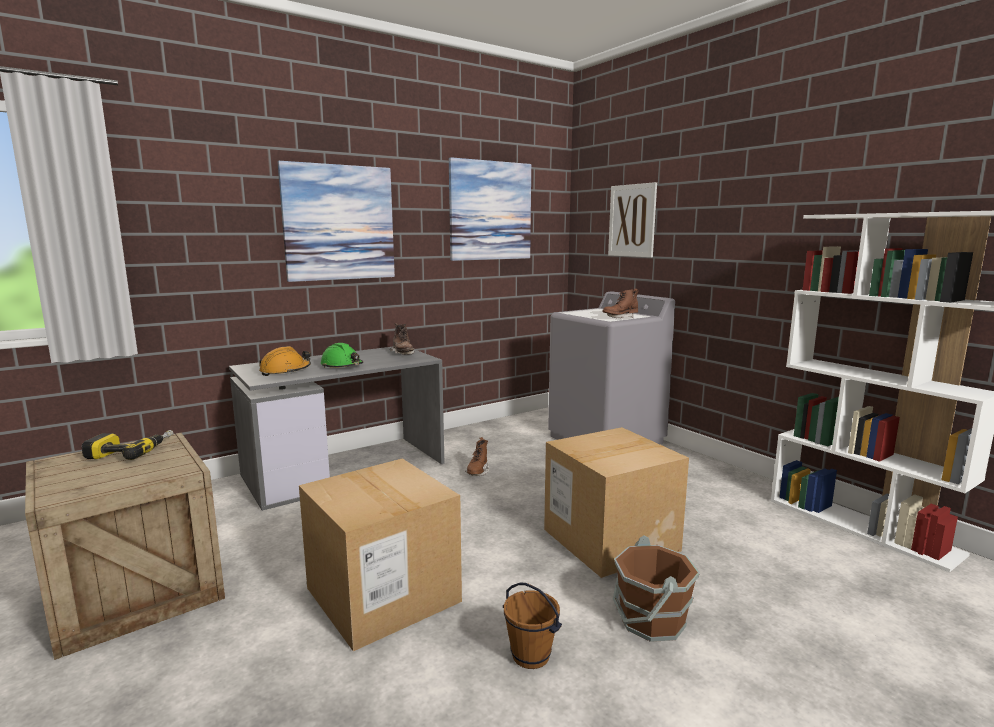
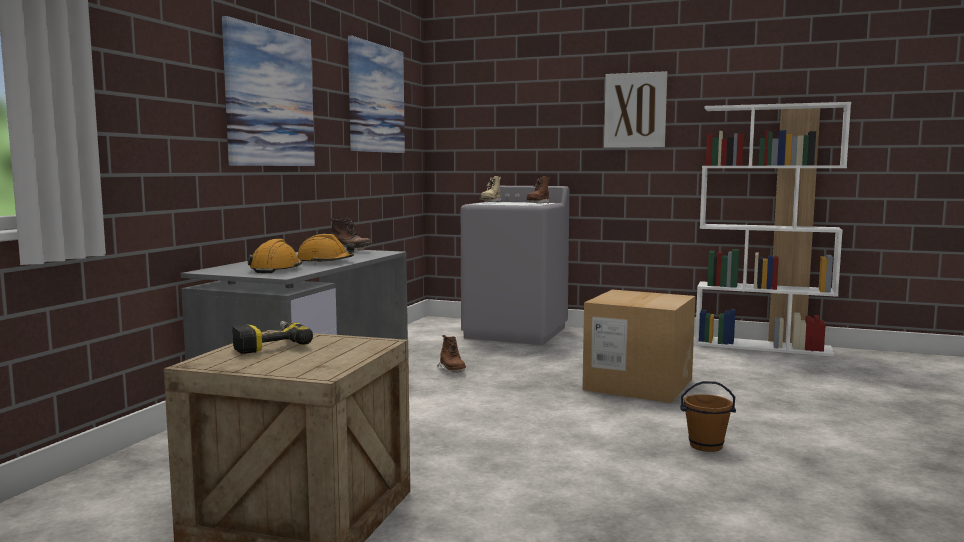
camera: 35 degrees left, 5 degrees down
(342, 366) = (325, 262): green hard hat -> orange hard hat
(383, 595) = (543, 450): cardboard box -> none
(592, 310) = (490, 202): none -> beige boot
(632, 220) = (509, 115): picture -> picture (635, 110)
(650, 620) = (737, 413): brown bucket -> none

